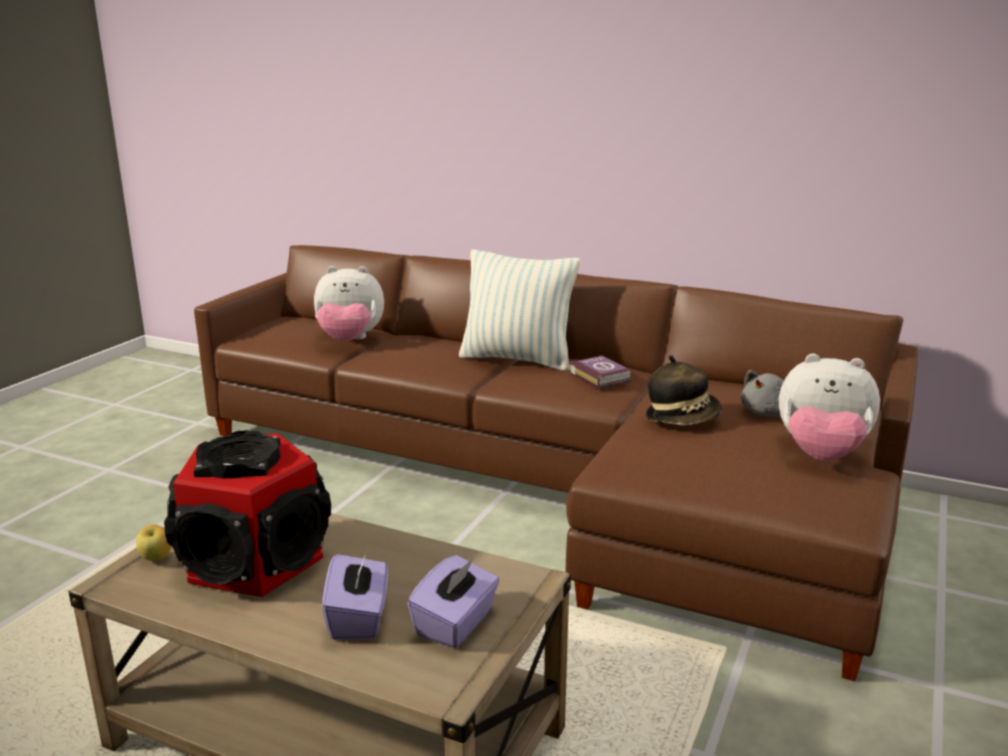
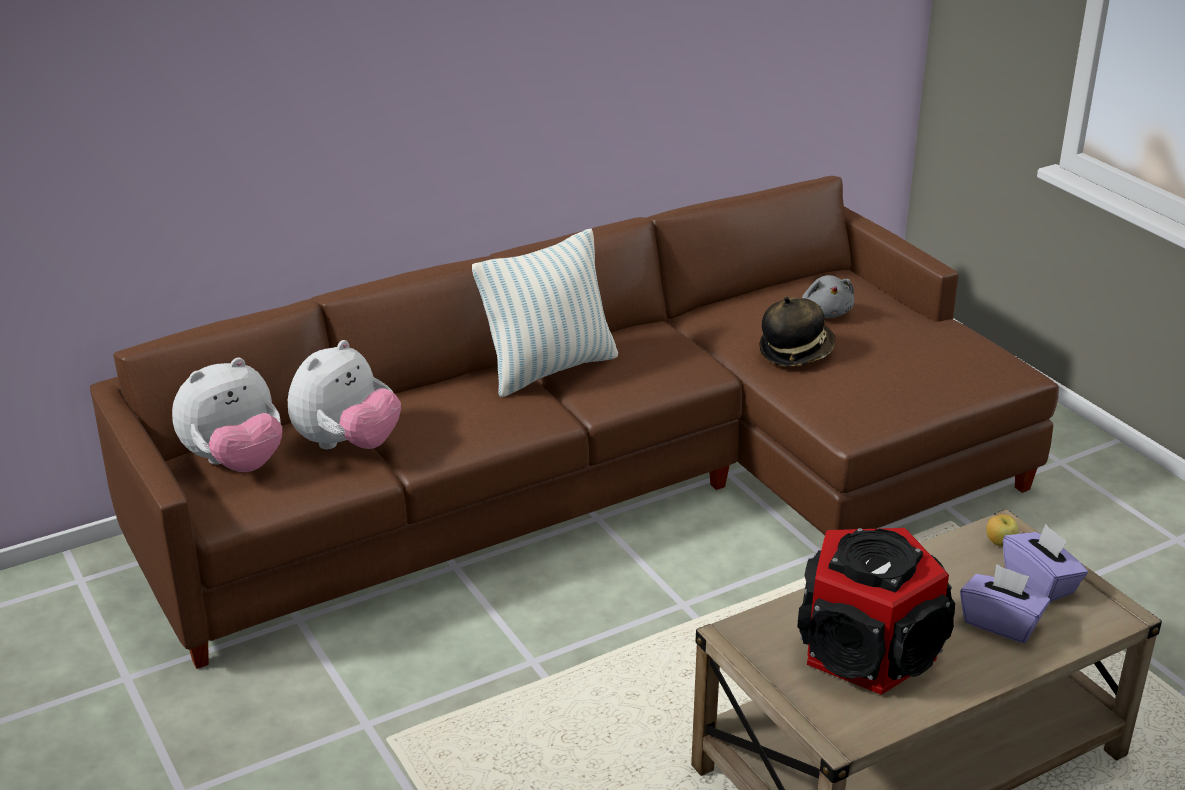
camera: 55 degrees left, 10 degrees up
(156, 558) = (816, 704): apple -> apple (1000, 543)
(600, 376) = (656, 347): book -> none
(821, 455) = (917, 330): plush toy -> plush toy (235, 463)

